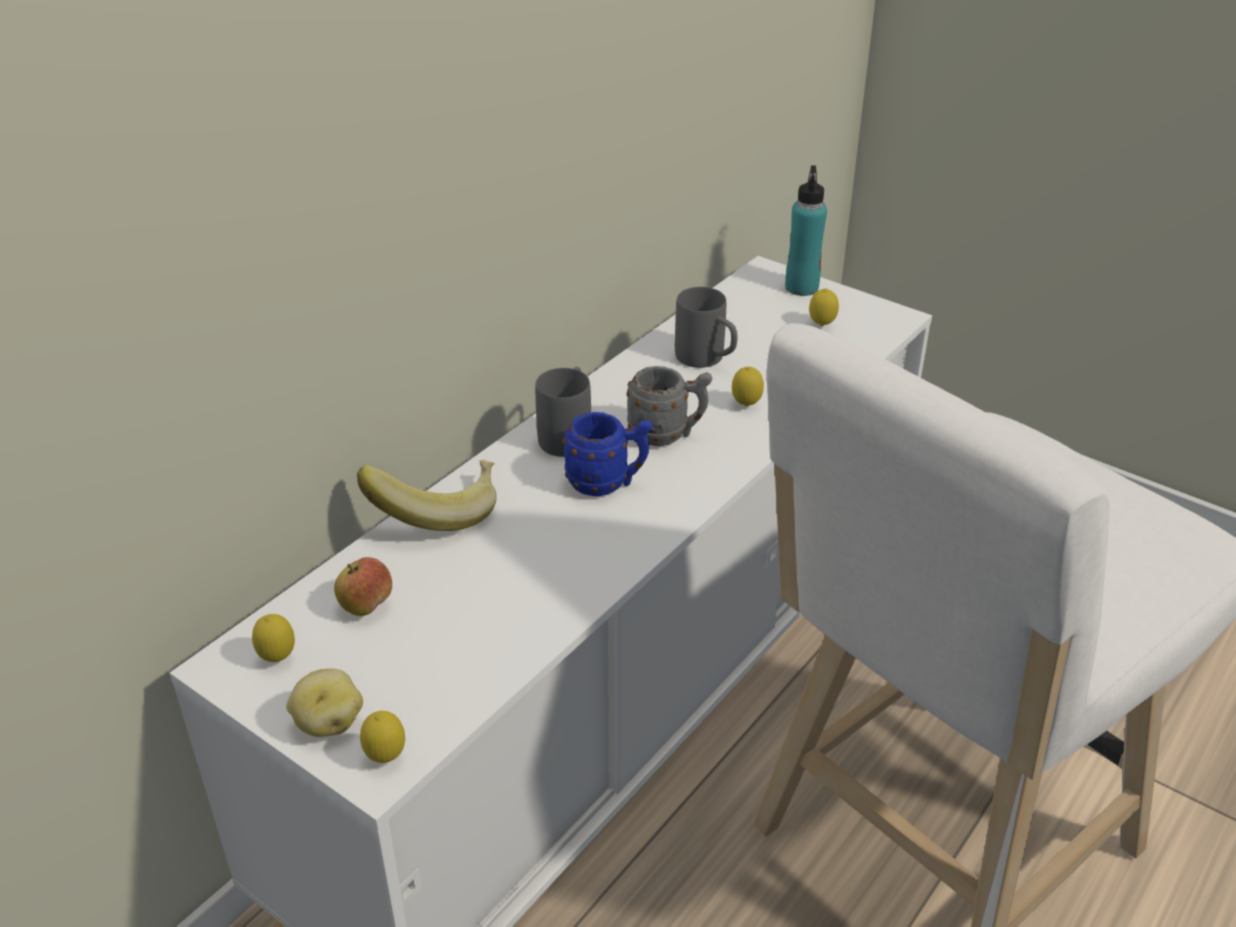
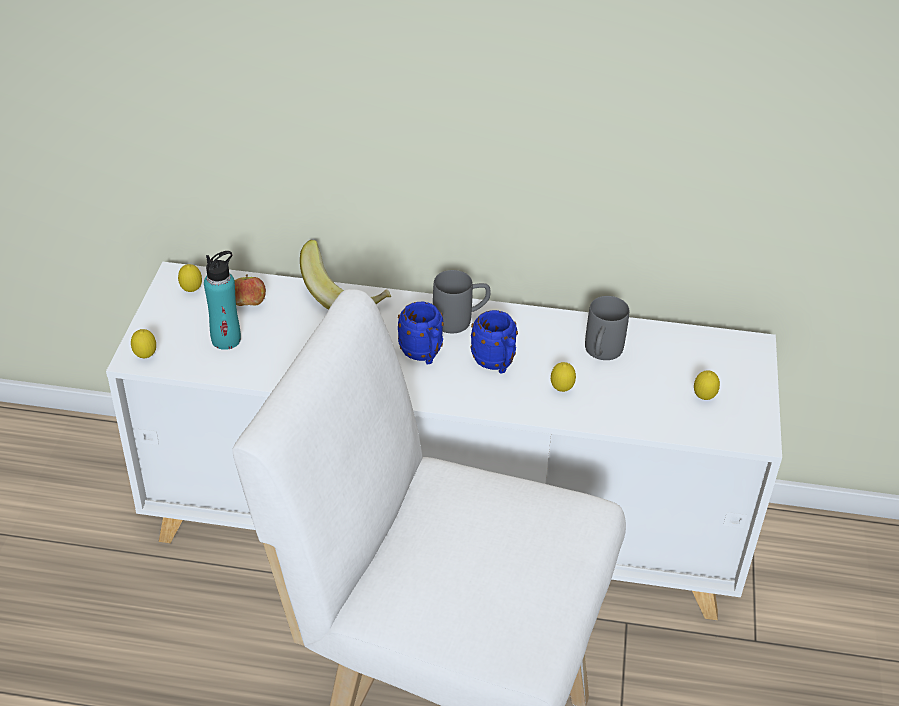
camera: 60 degrees right, 5 degrees up
(328, 722) = (158, 327): potato -> none
(667, 434) = (496, 364): grey mug -> blue mug
(801, 287) = (749, 372): turquoise bottle -> turquoise bottle (226, 339)

